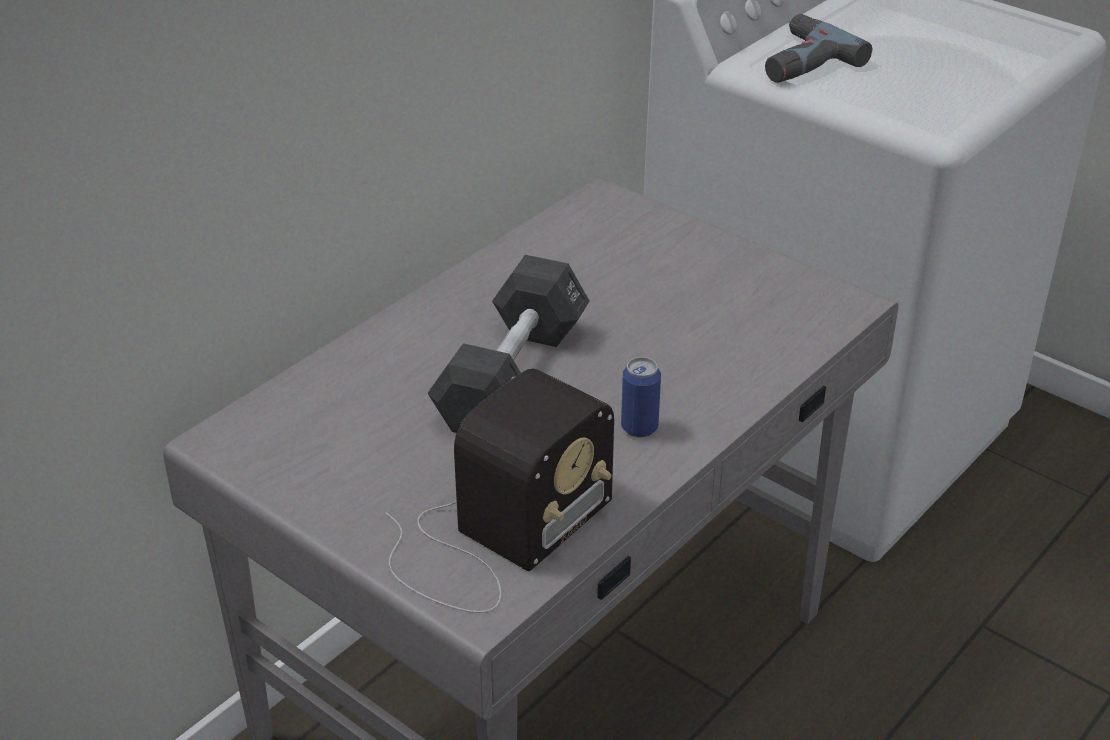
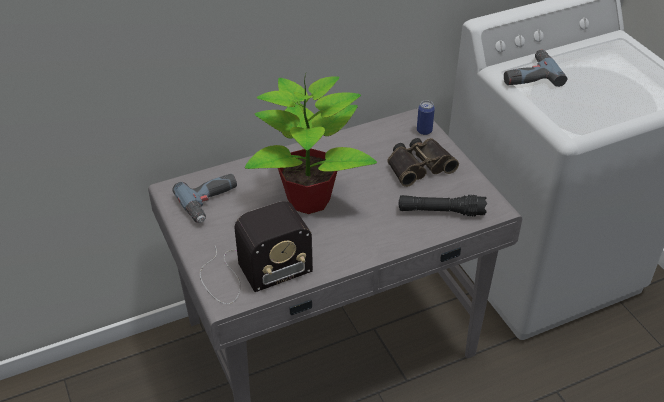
camera: 25 degrees right, 5 degrees up
(322, 438) = (211, 202): none -> power drill
(512, 377) = (310, 199): black dumbbell -> potted plant
(639, 428) = (349, 241): can -> can (424, 131)
(668, 269) = (419, 165): none -> binoculars
(763, 332) = (441, 211): none -> black flashlight

